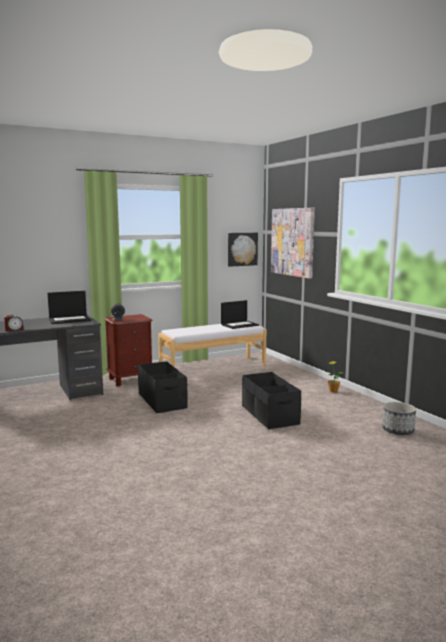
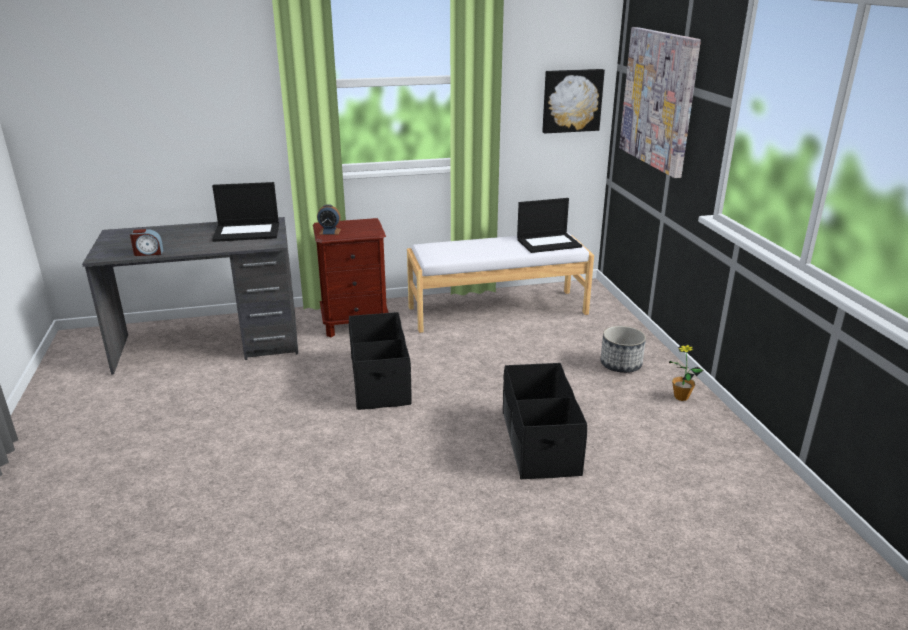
camera: 15 degrees right, 15 degrees up
(398, 430) = (760, 524): planter -> planter (621, 365)

